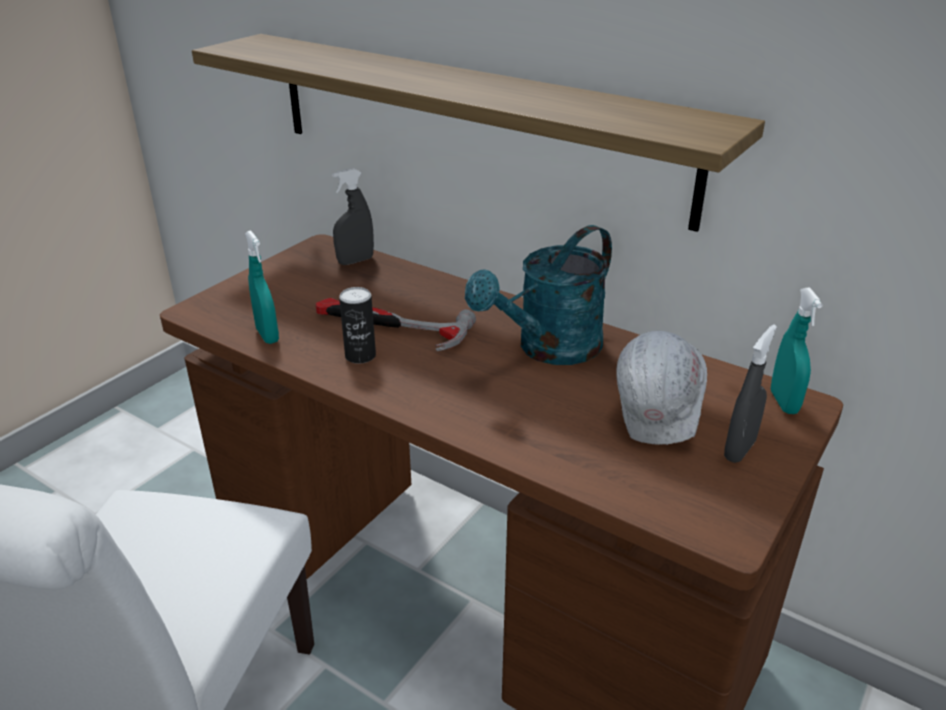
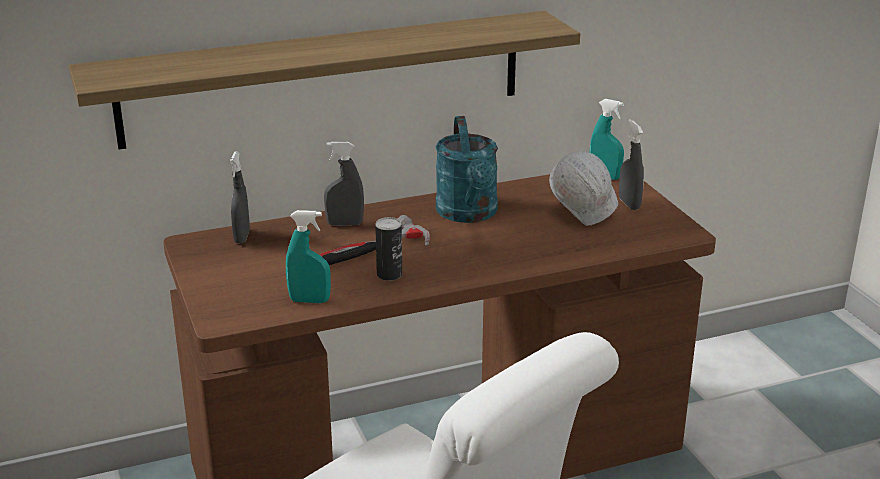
camera: 55 degrees left, 5 degrees down
(438, 294) = (345, 224): none -> grey spray bottle

